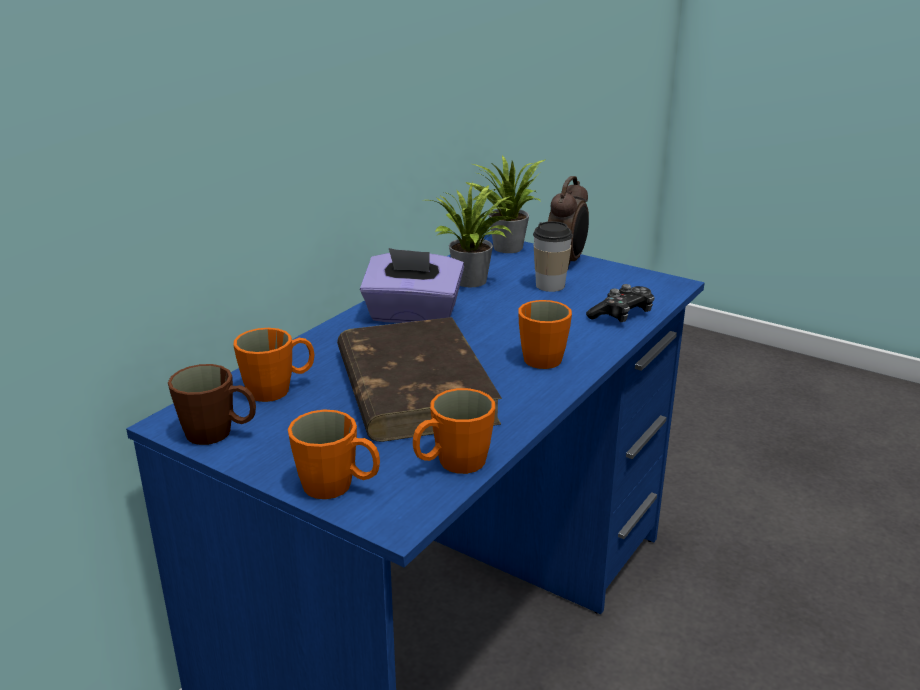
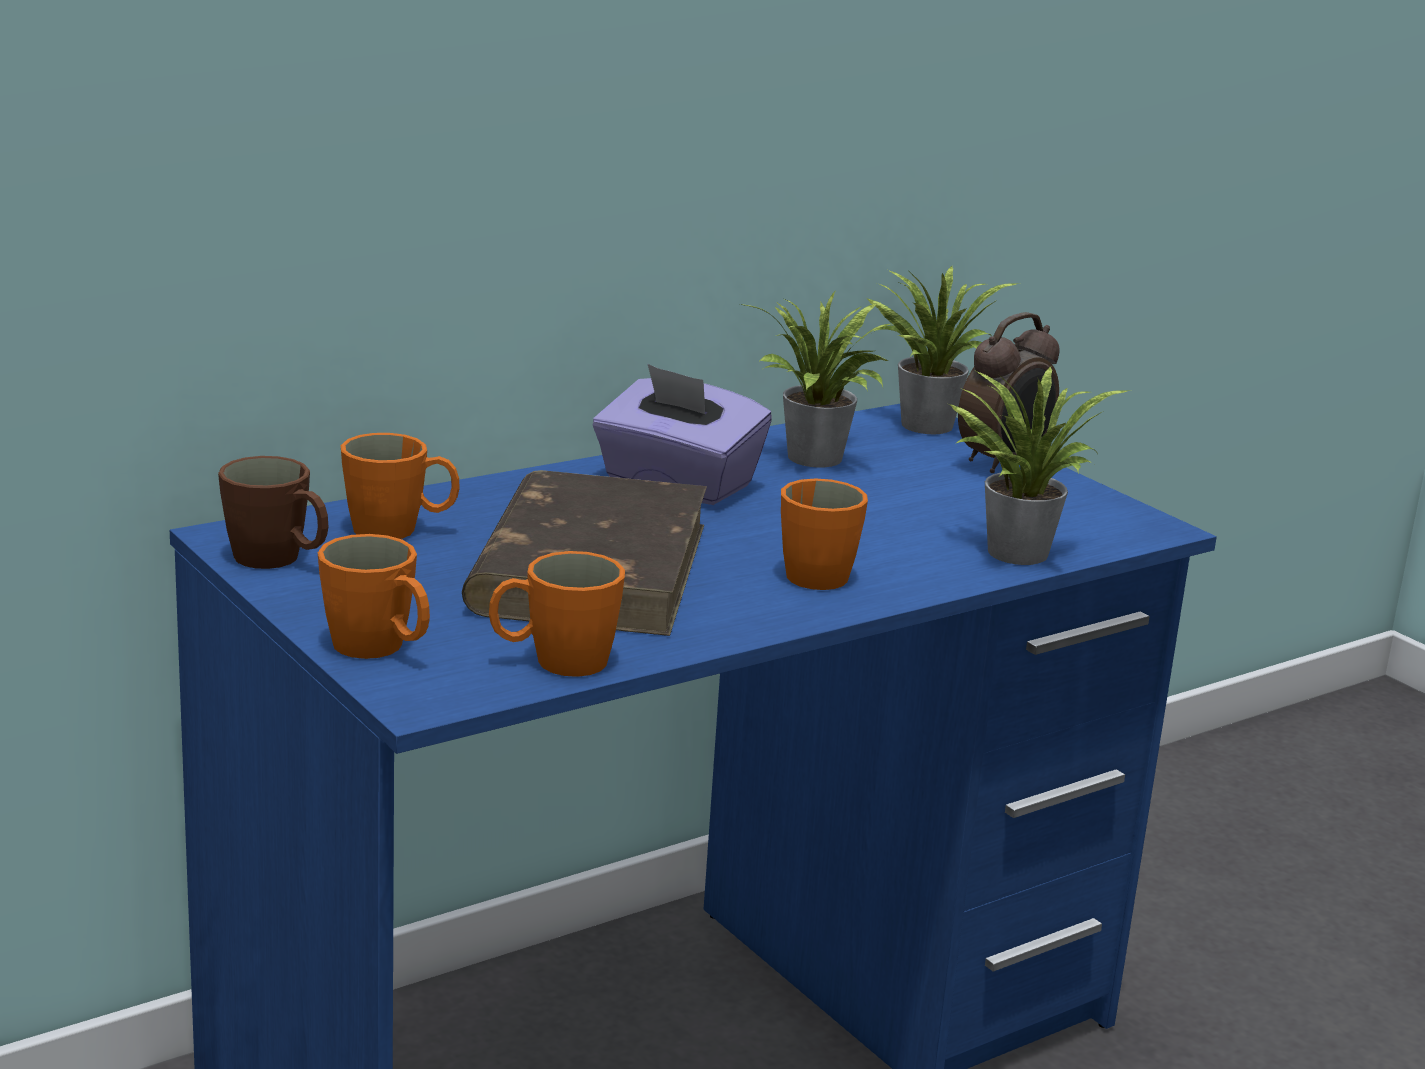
camera: 20 degrees right, 5 degrees down
(550, 285) = (939, 488): cup -> none
(622, 315) = (1013, 549): game controller -> potted plant

